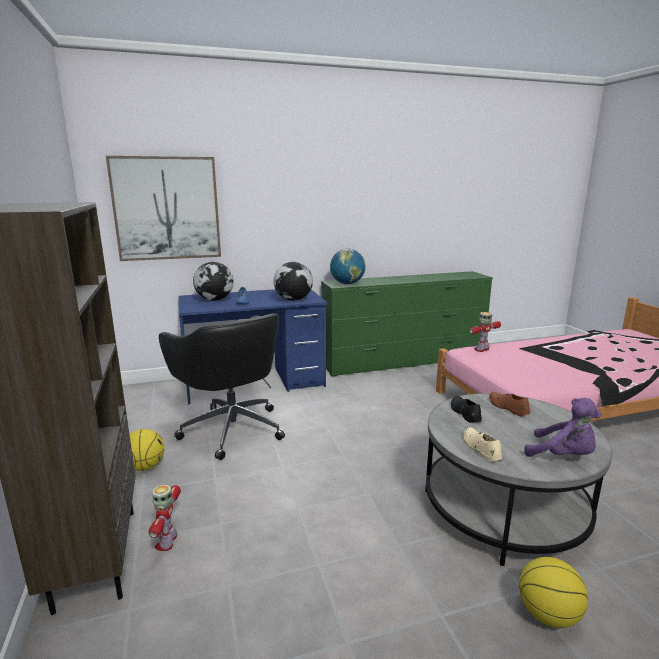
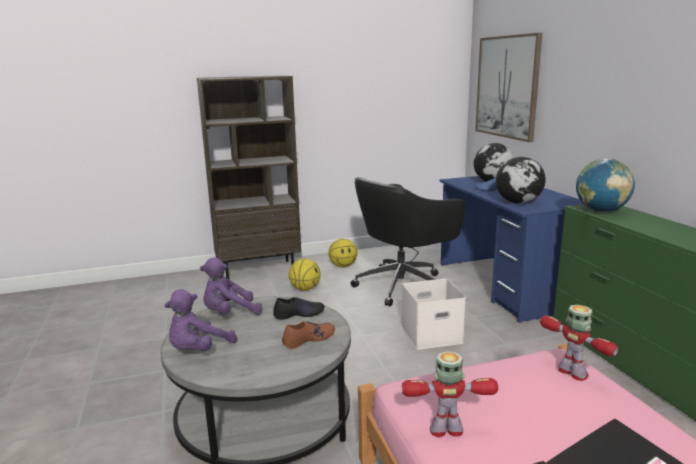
camera: 90 degrees right, 0 degrees up
(167, 541) = (265, 283): toy robot -> toy robot (447, 430)
(342, 421) = (432, 334): none -> white storage box
(480, 448) = (229, 313): beige shoe -> purple plush toy
(547, 614) = (137, 417): basketball -> basketball (305, 289)

